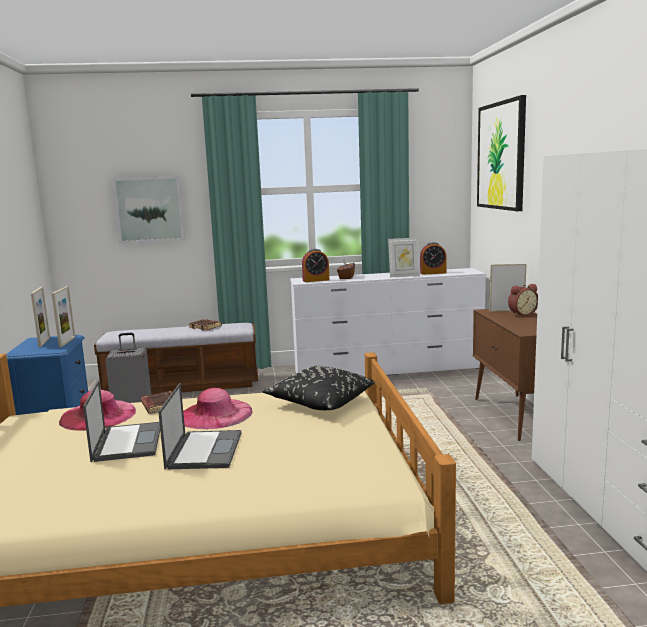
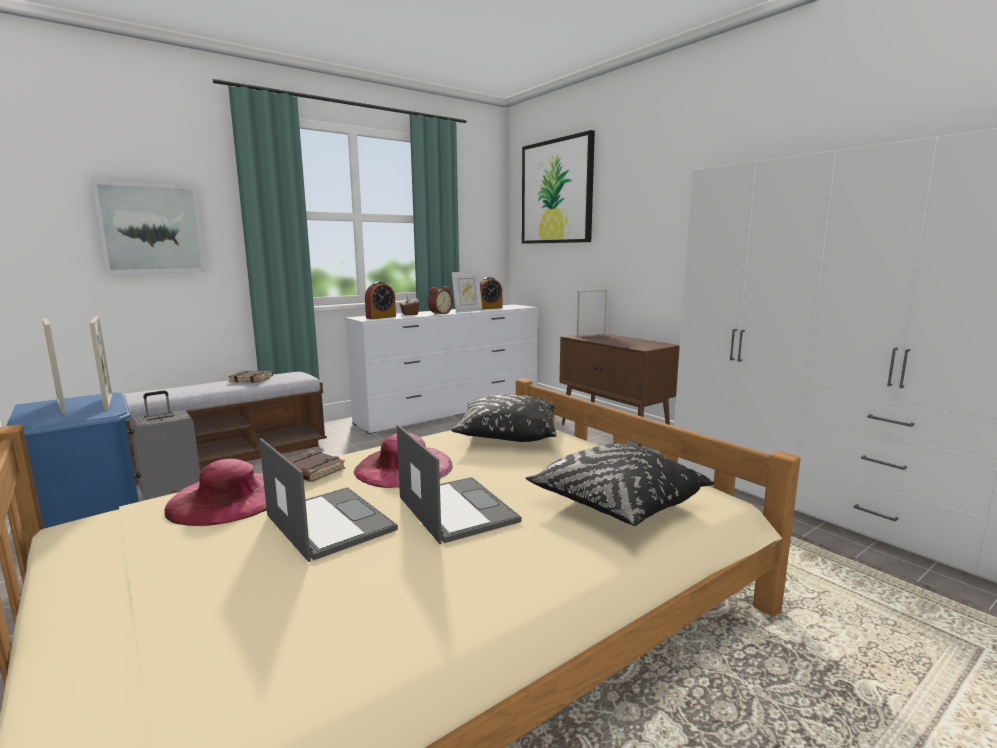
camera: 30 degrees left, 0 degrees up
(310, 471) = (617, 505): none -> black pillow
(521, 314) = (608, 336): alarm clock -> alarm clock (439, 313)

